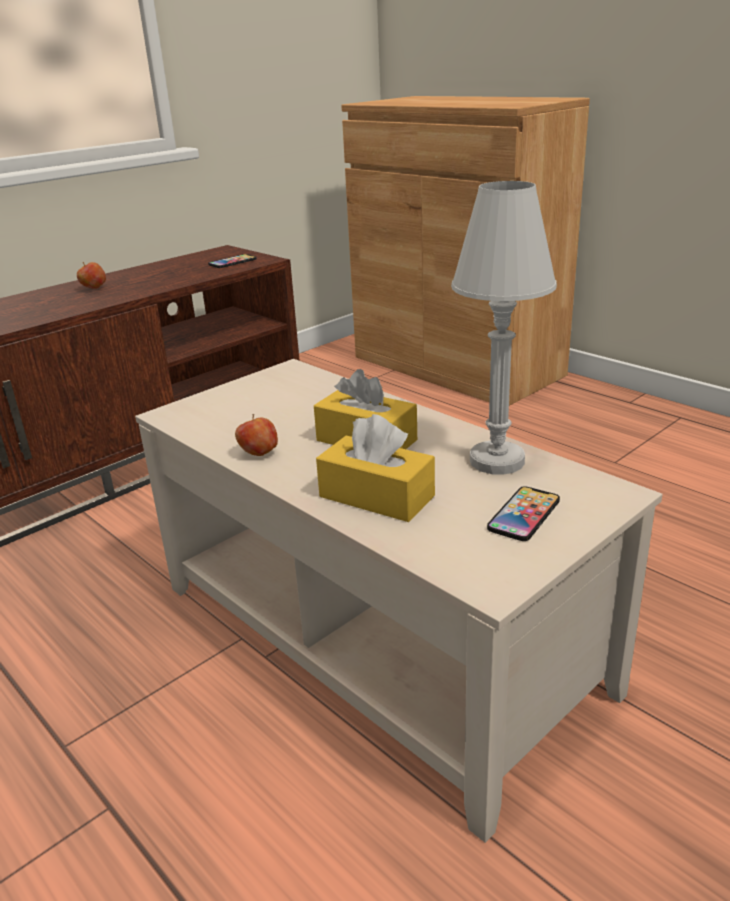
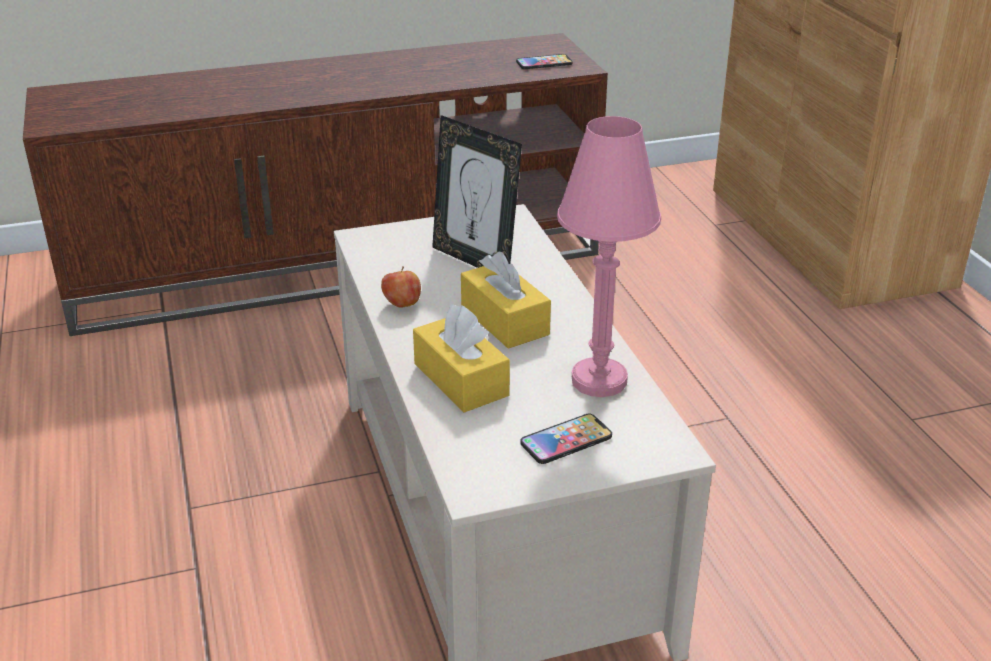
camera: 25 degrees right, 5 degrees up
(94, 288) = (383, 69): apple -> none
(293, 405) = (475, 260): none -> picture frame
(496, 461) = (599, 380): white table lamp -> pink table lamp

